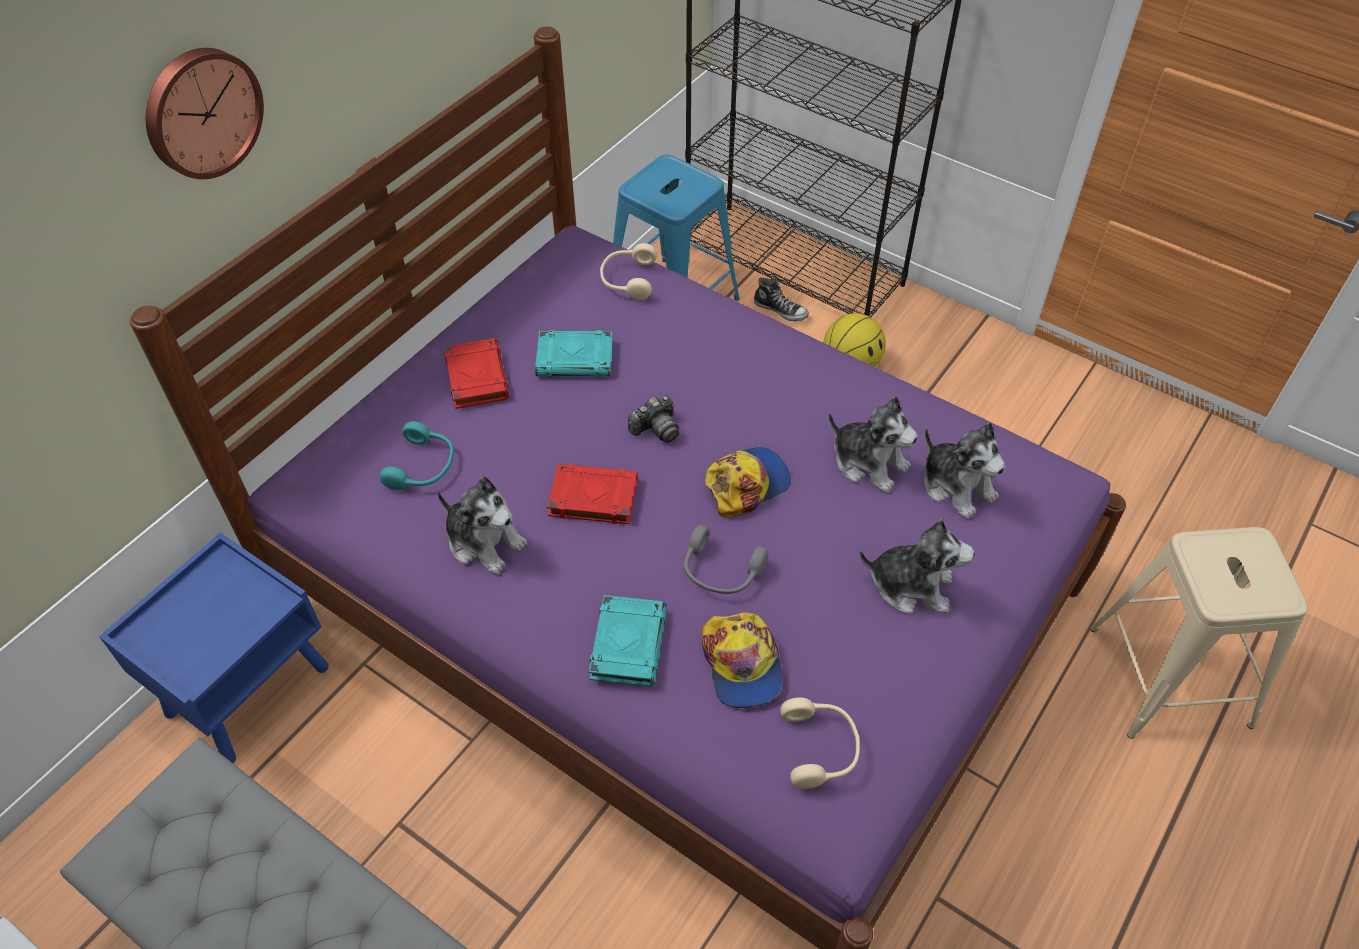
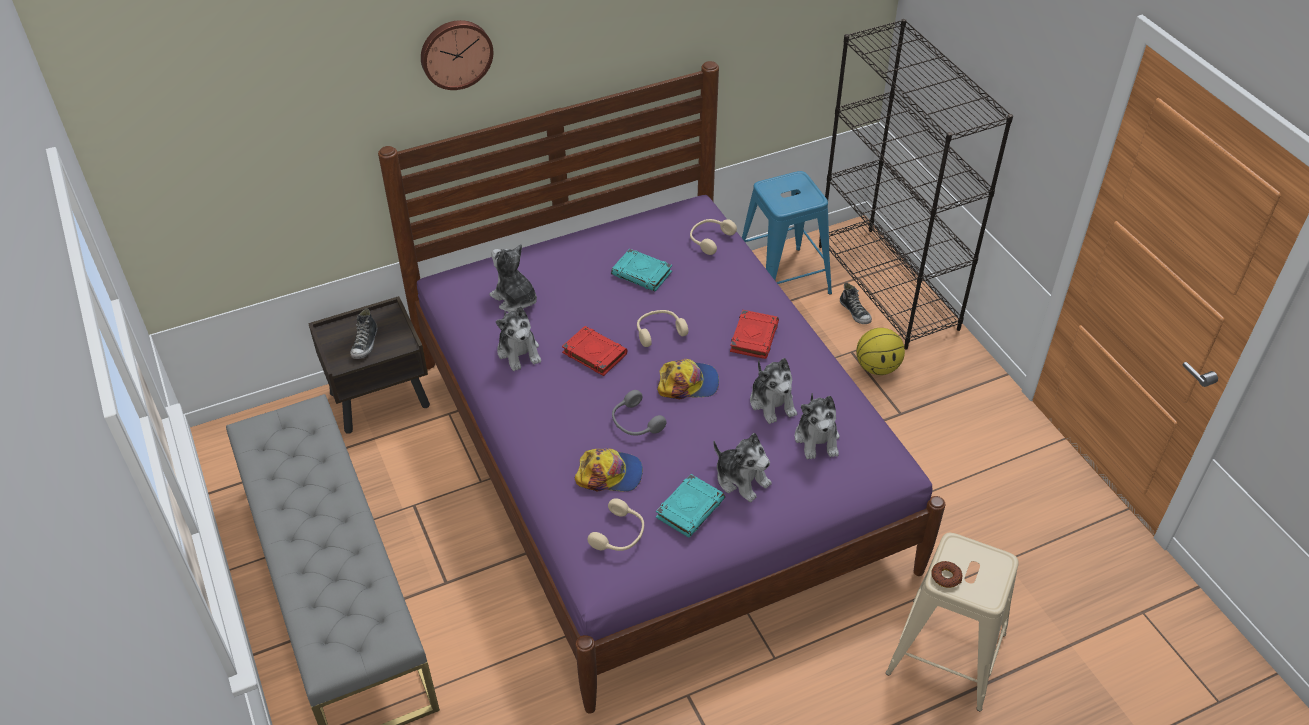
camera: 30 degrees right, 5 degrees down
(213, 627) = (365, 344): none -> shoe
(249, 689) = (381, 399): blue nightstand -> brown nightstand
(423, 467) = (514, 299): turquoise headphones -> plush toy
(476, 377) = (578, 261): red book -> red book (754, 337)
(628, 643) = (556, 436): turquoise book -> turquoise book (690, 508)
(656, 429) = (659, 331): camera -> beige headphones
(741, 664) = (609, 474): cap -> cap turned 105 degrees counterclockwise
(1219, 593) = (946, 577): none -> donut

